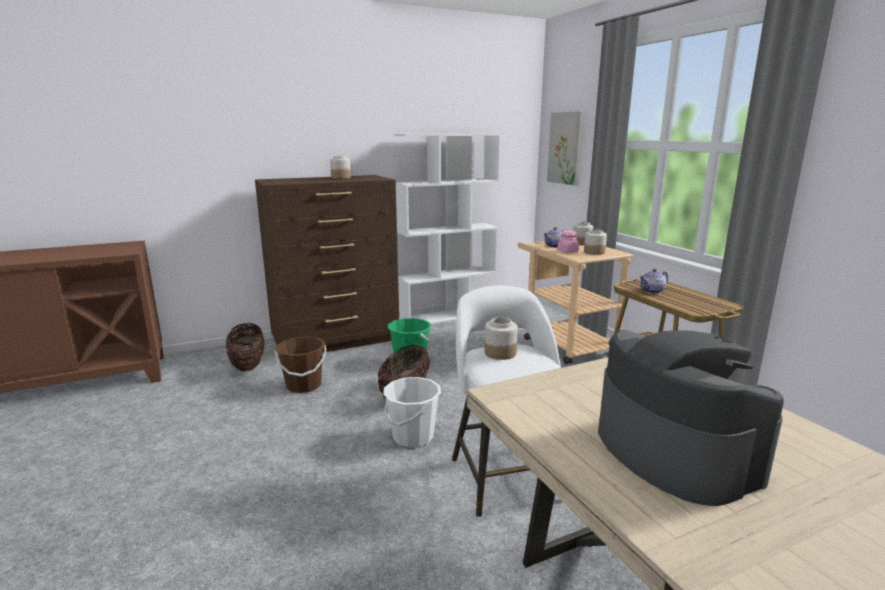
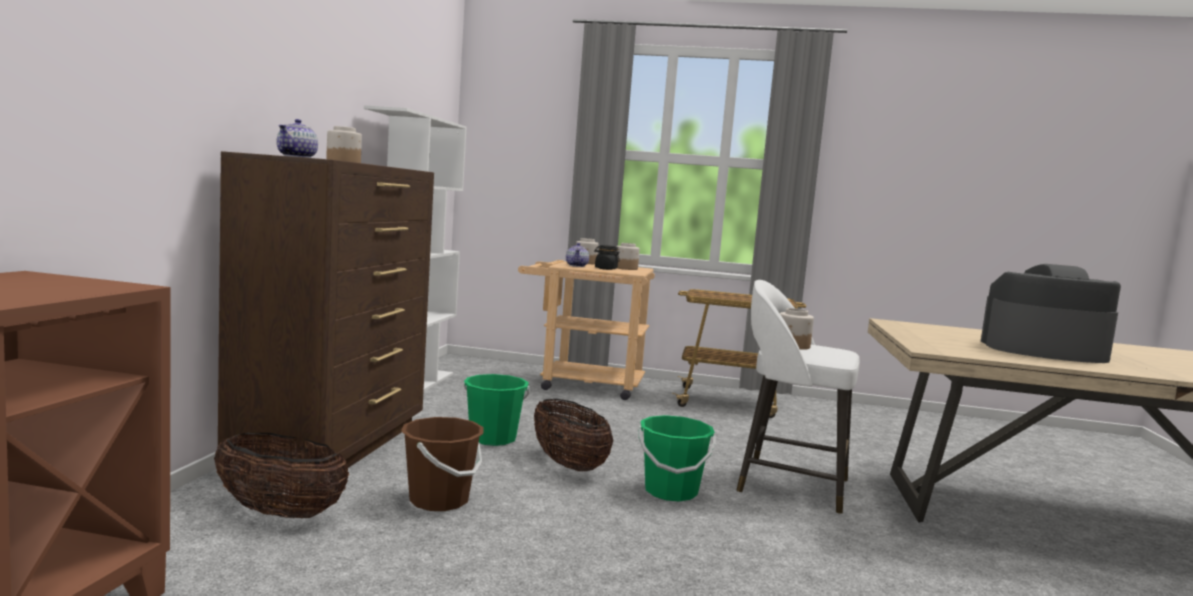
camera: 55 degrees left, 10 degrees down
(412, 436) = (670, 491): white bucket -> green bucket
(566, 148) = (513, 154): picture -> none
(567, 251) = (605, 269): pink jar -> black jar
(652, 291) = (720, 296): teapot -> teapot (298, 157)

